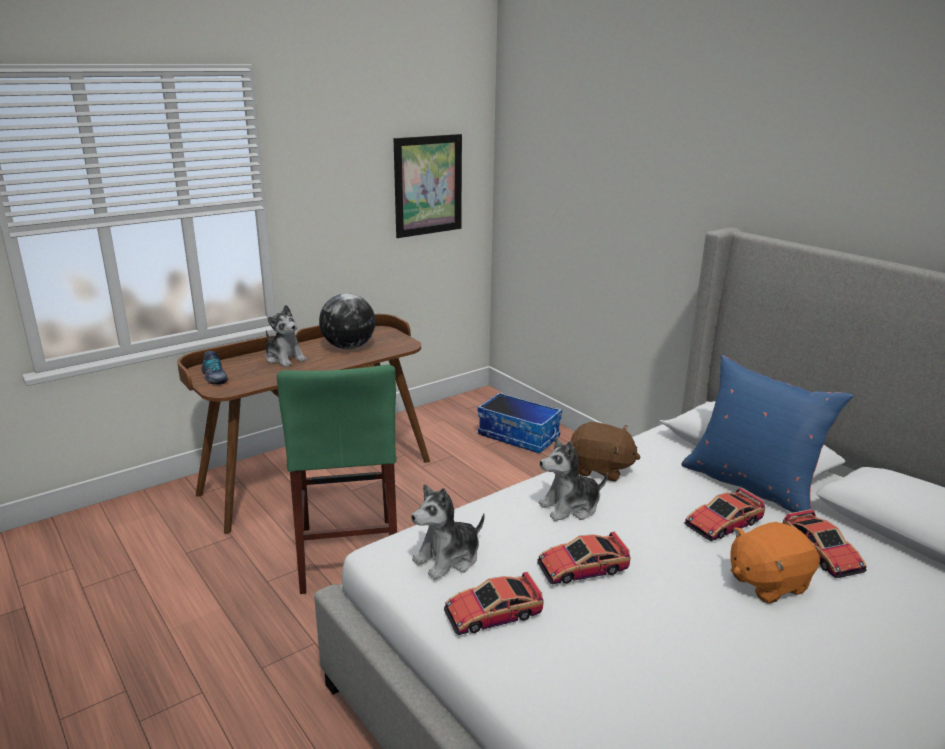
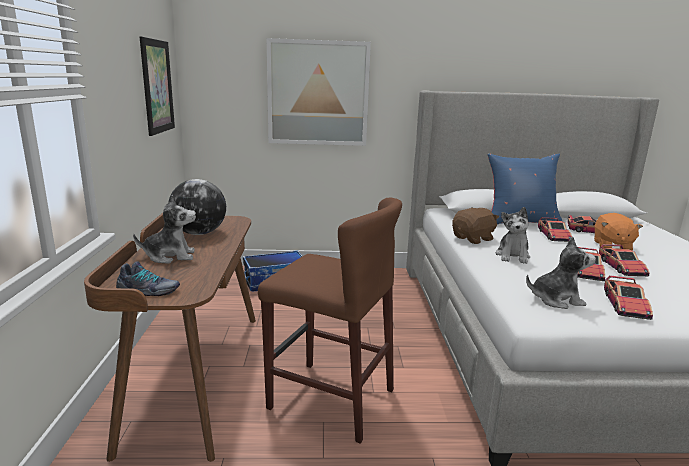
camera: 55 degrees left, 5 degrees down
(348, 554) = (331, 399): green stool -> brown stool
(448, 559) = (556, 299): plush toy -> plush toy turned 90 degrees counterclockwise
(612, 209) = (318, 93): none -> picture
(656, 599) = (622, 267): none -> toy car

